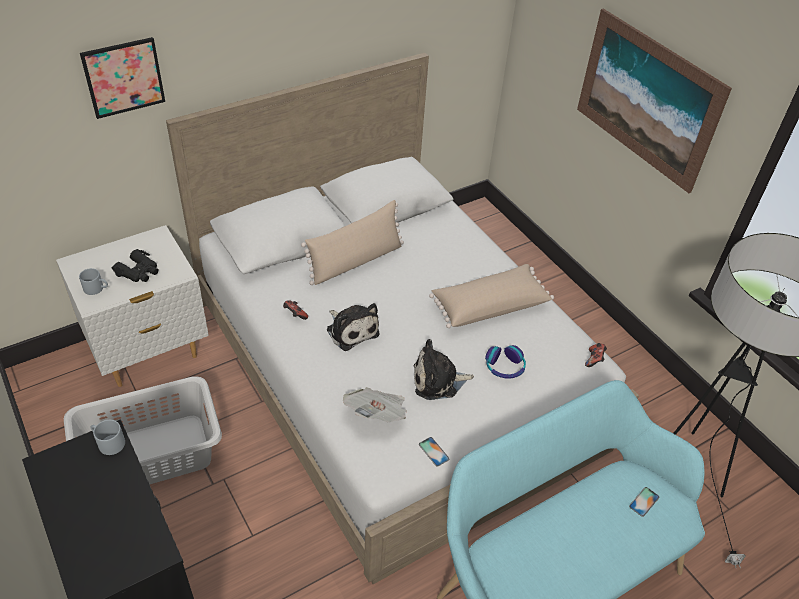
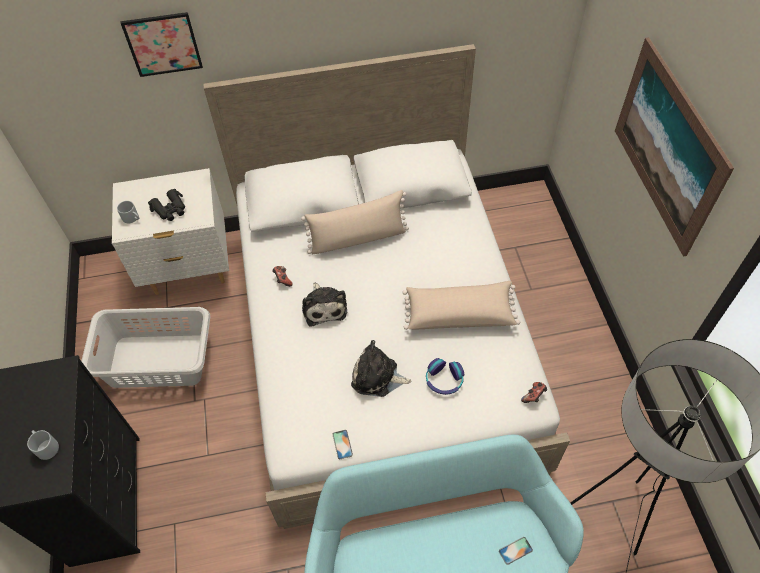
camera: 25 degrees right, 10 degrees up
(107, 443) = (60, 373): grey mug -> grey mug (45, 446)
(377, 414) = (310, 395): newspaper -> none

